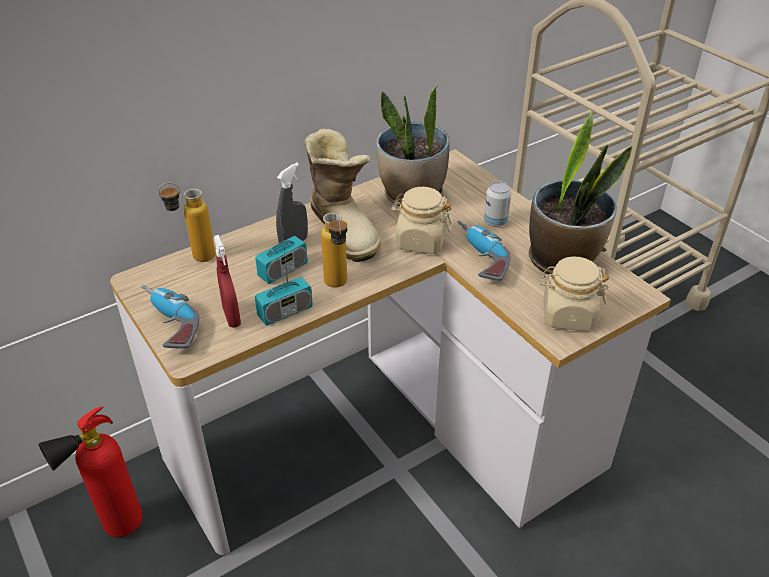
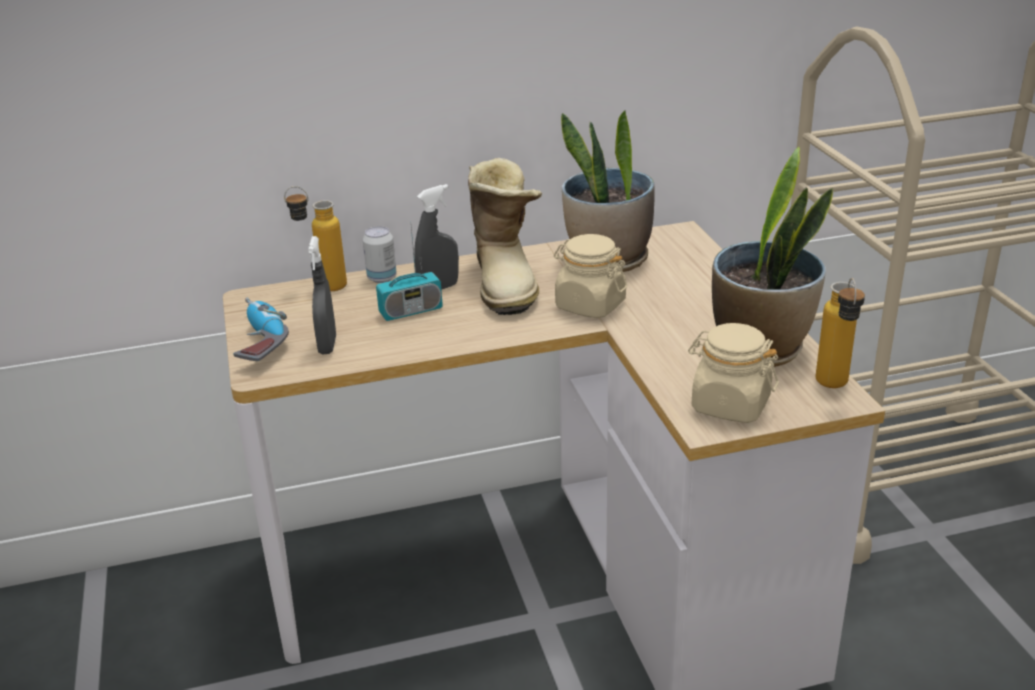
camera: 20 degrees right, 10 degrees down
(115, 529) = (188, 609): fire extinguisher -> none
(232, 317) = (327, 345): red spray bottle -> grey spray bottle
(285, 312) = (388, 349): radio -> none
(338, 287) = (463, 335): bottle -> bottle (834, 388)
(479, 259) = (651, 332): power drill -> none
(495, 222) = (697, 298): can -> can (382, 278)

